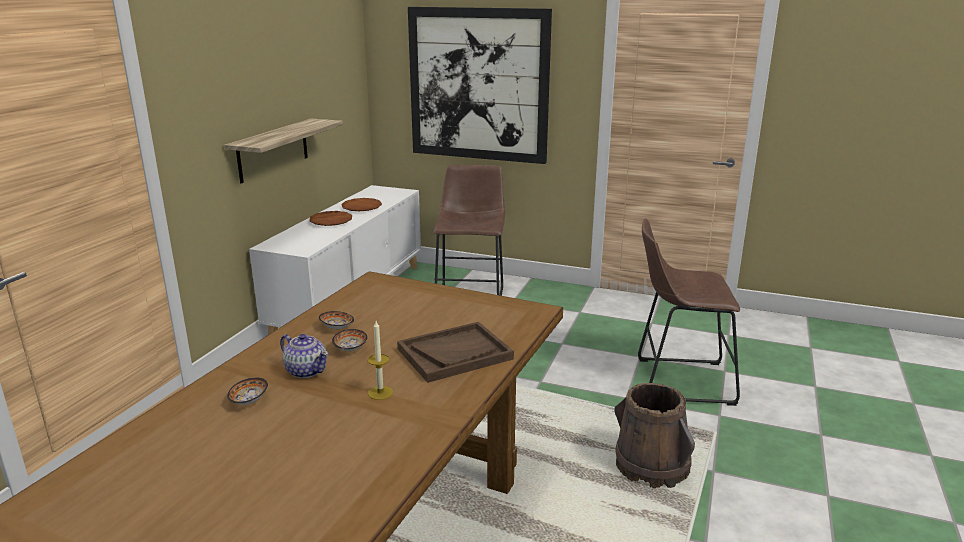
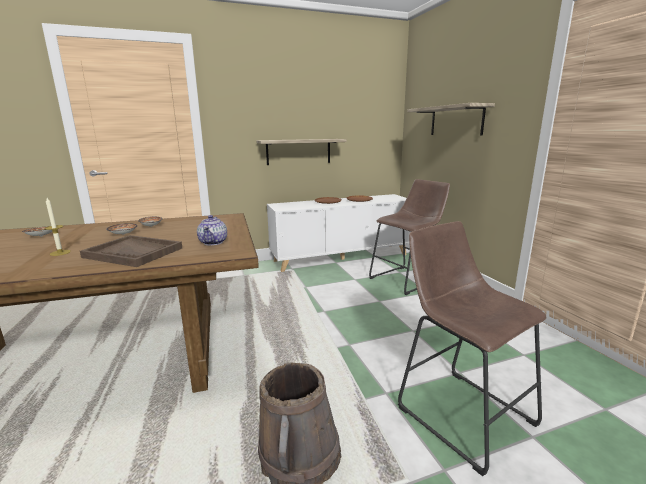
camera: 50 degrees right, 5 degrees down
(306, 370) = (86, 235): teapot -> teapot (213, 242)
(478, 85) = (456, 121): picture -> shelf

